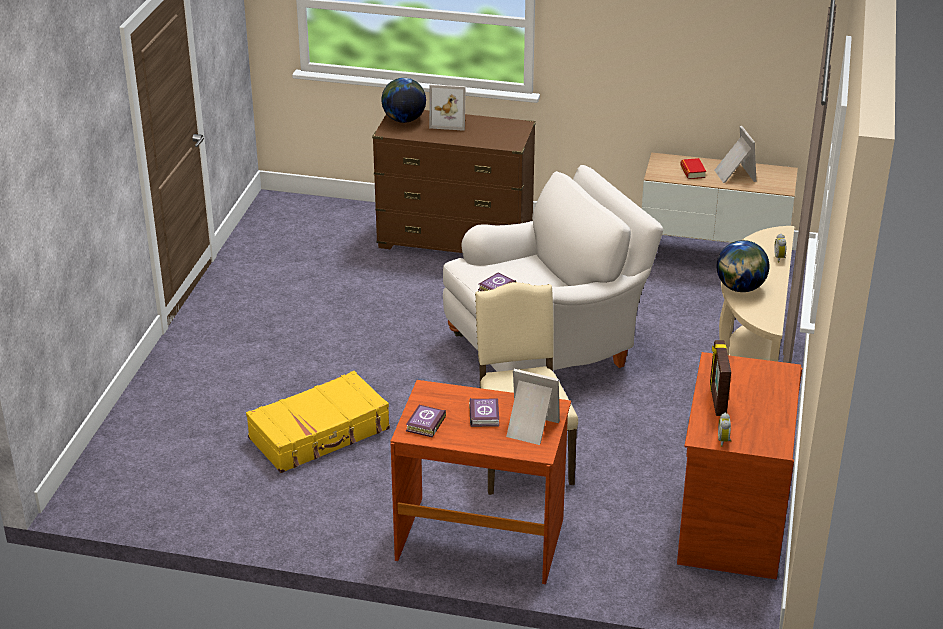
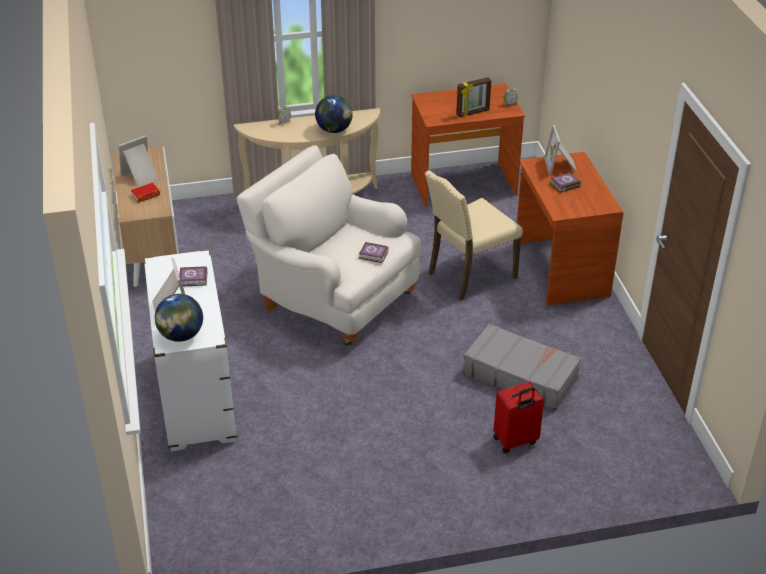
camera: 115 degrees left, 5 degrees up
(234, 398) = (515, 441): none -> red suitcase
(320, 434) = (520, 375): yellow suitcase -> grey suitcase
(424, 424) = (595, 203): book -> book (194, 279)
(455, 241) = (196, 396): brown dresser -> white dresser

